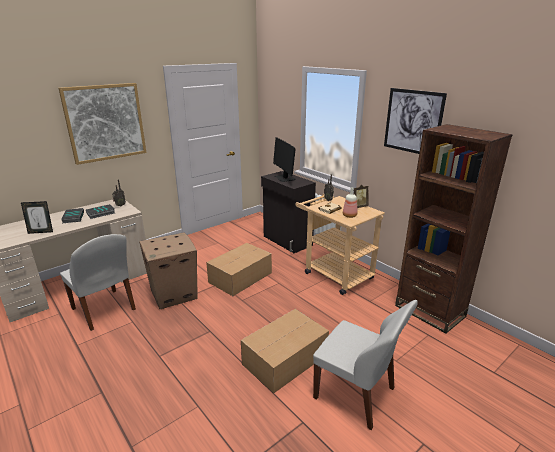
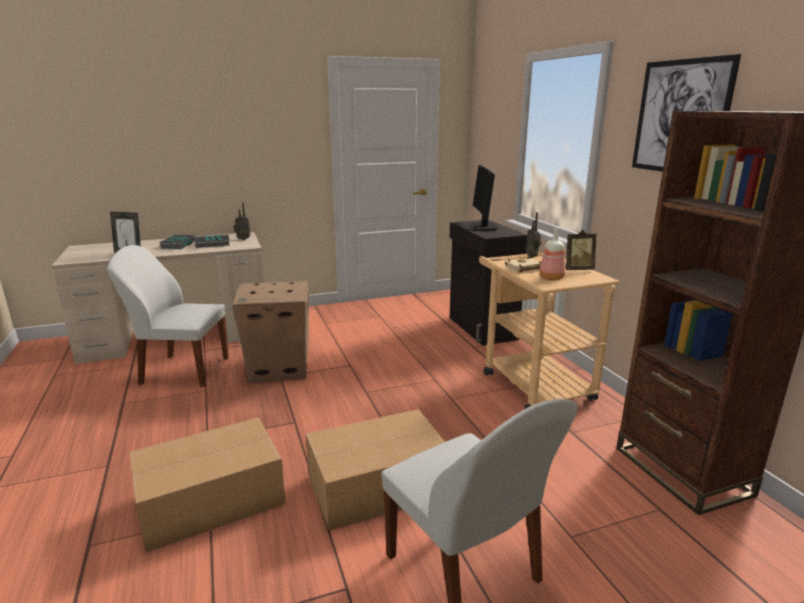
camera: 20 degrees right, 5 degrees down
(104, 310) = (183, 370): white chair -> white chair turned 120 degrees clockwise
(105, 122) = (241, 127): picture -> none
(239, 277) = (381, 363): cardboard box -> cardboard box (209, 500)

